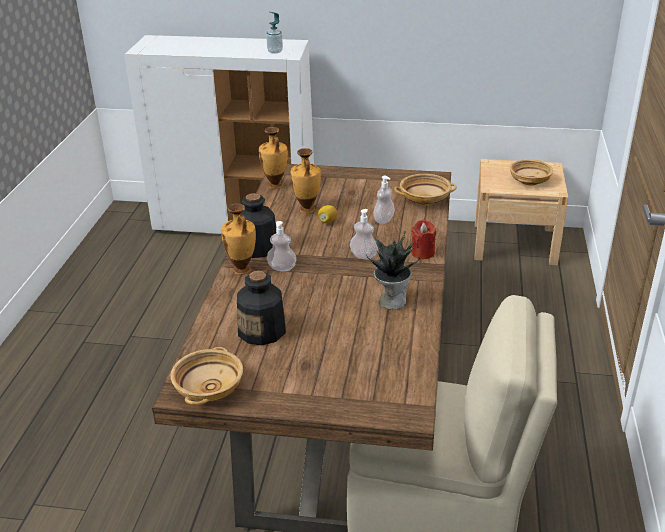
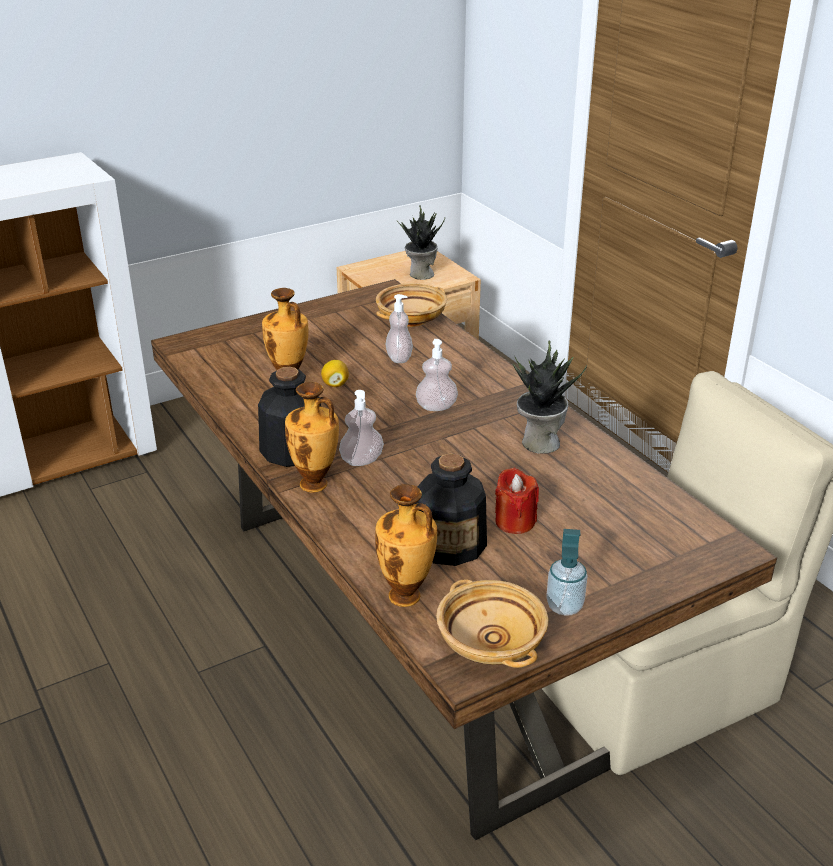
camera: 40 degrees left, 0 degrees up
(275, 51) = (59, 176): soap dispenser -> soap dispenser (564, 606)
(275, 186) = (202, 366): vase -> vase (406, 597)
(422, 253) = (494, 378): red candle -> red candle (514, 522)
(529, 180) = (420, 274): beige bowl -> potted plant

